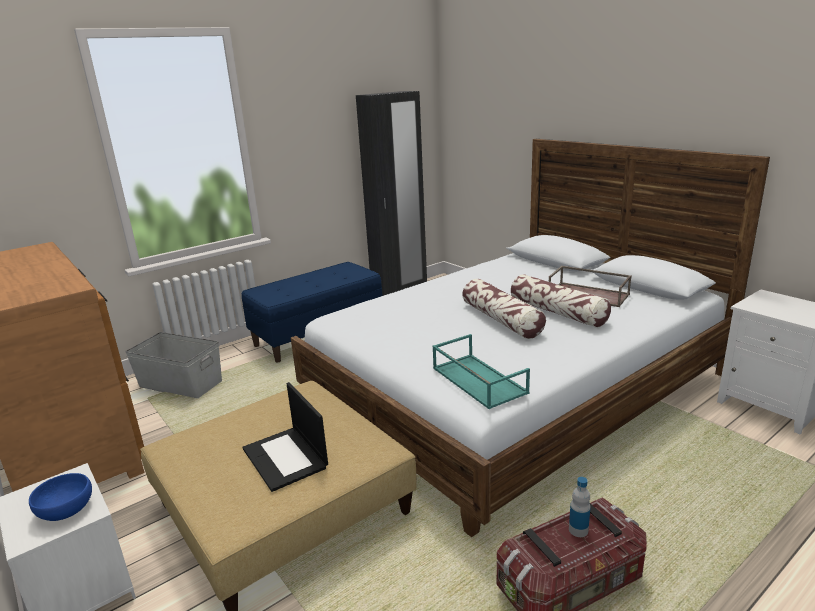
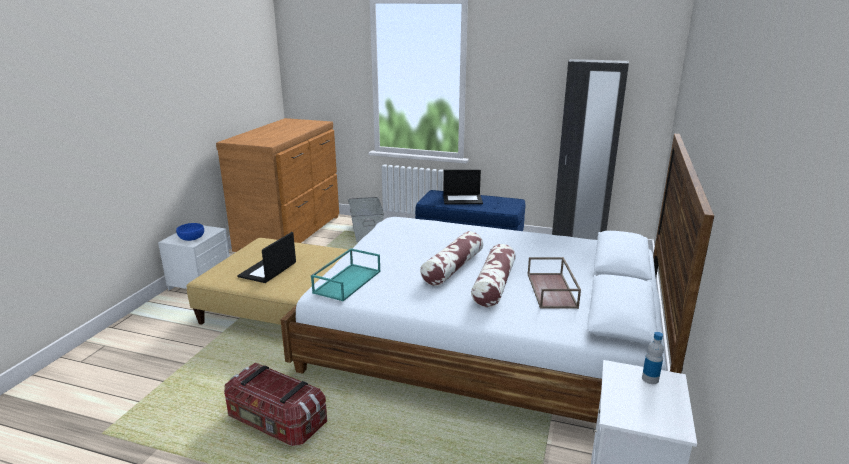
camera: 55 degrees right, 0 degrees up
(300, 283) = (463, 199): none -> laptop
(578, 530) = (281, 387): bottle -> bottle (650, 379)

